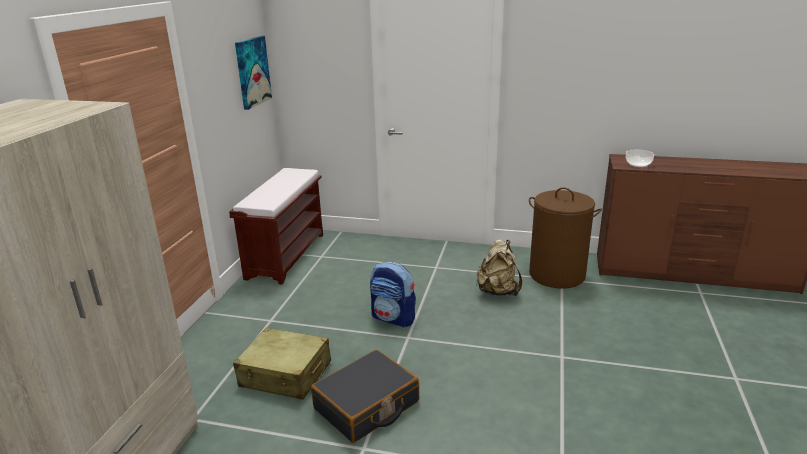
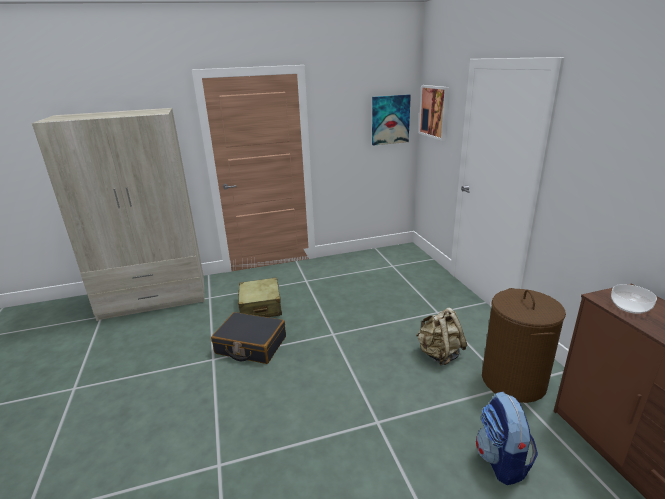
camera: 60 degrees right, 0 degrees up
(286, 255) = (378, 255): brown bench -> none
(307, 53) = (434, 111): none -> picture
(394, 318) = (350, 320): backpack -> backpack (501, 461)

